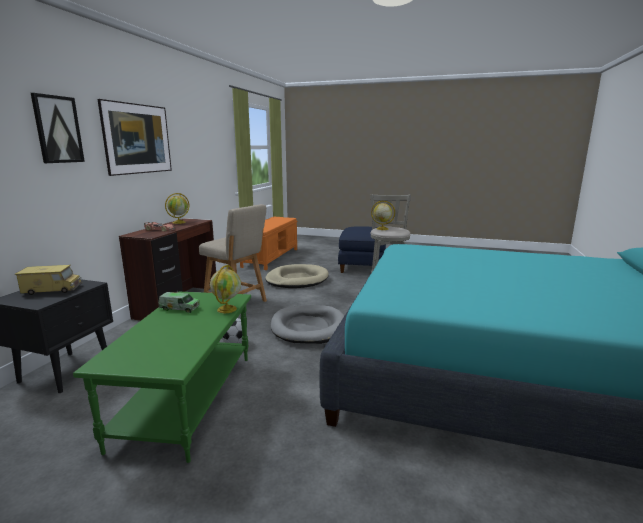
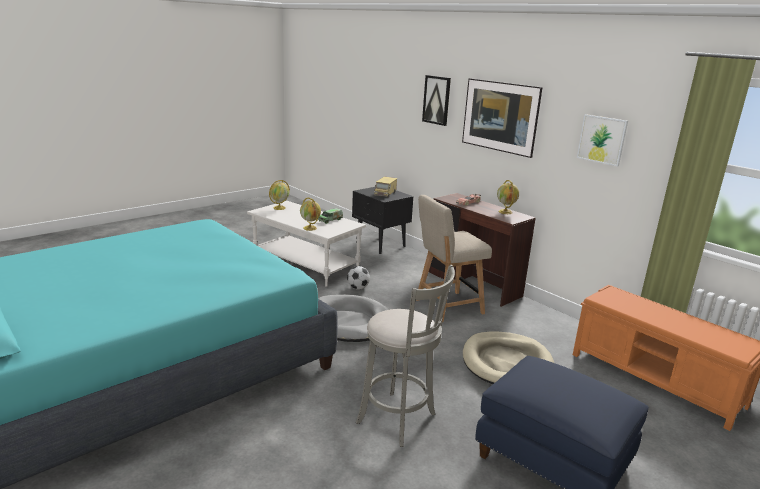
camera: 120 degrees right, 5 degrees up
(188, 399) = (304, 264): green coffee table -> white coffee table
(201, 144) = (602, 139): none -> picture
(382, 229) = (408, 314): globe -> globe (279, 208)

